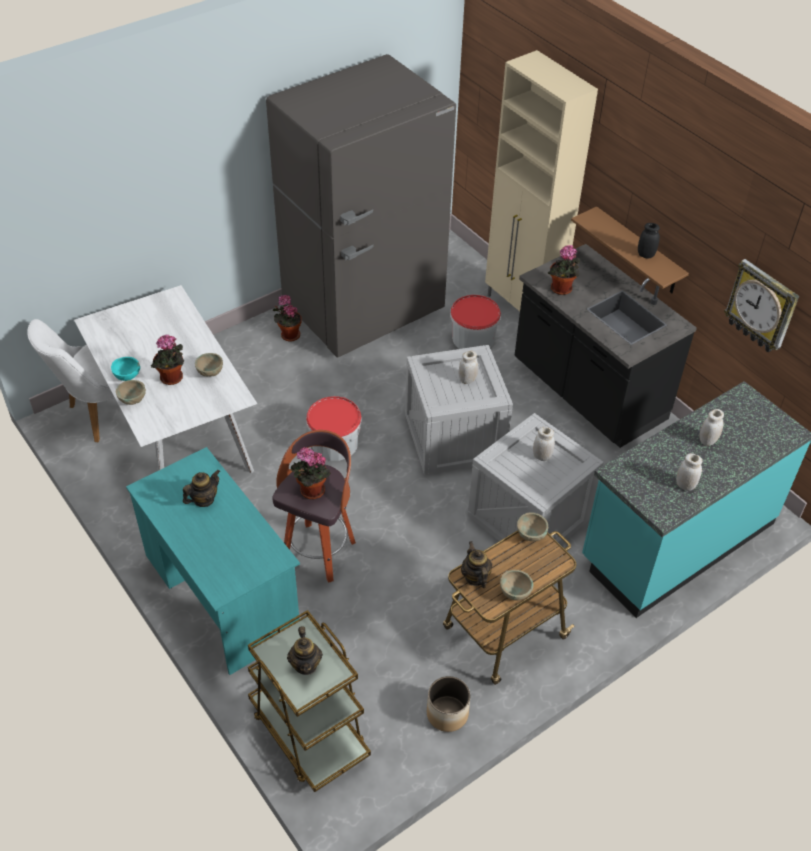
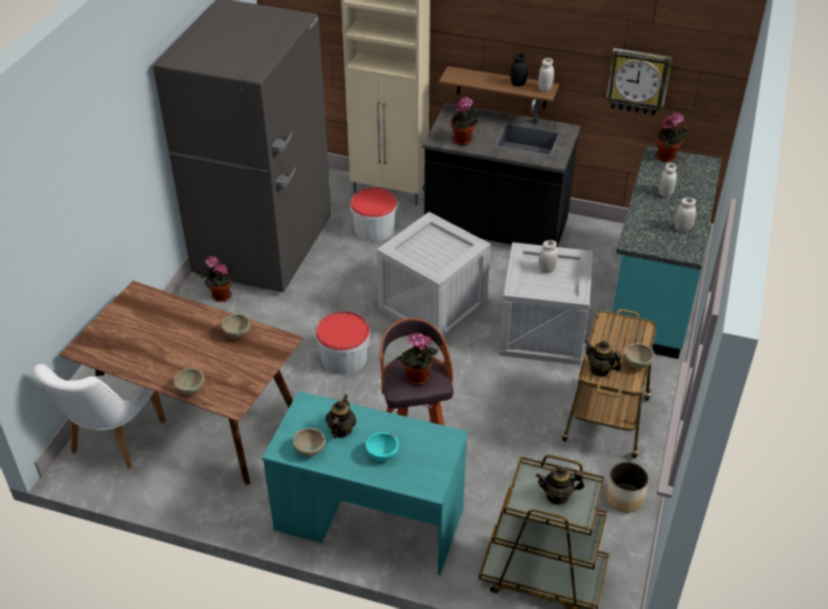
camera: 35 degrees left, 5 degrees down
(127, 377) = (165, 374): turquoise bowl -> turquoise bowl (382, 455)
(172, 379) = (208, 356): potted plant -> potted plant (667, 157)
(175, 431) = (196, 420): white dining table -> brown dining table
(306, 664) = (557, 496): teapot -> teapot turned 135 degrees clockwise
(467, 380) = (438, 244): white jar -> white jar (545, 88)
(530, 535) = (606, 321): beige bowl -> beige bowl (309, 451)

